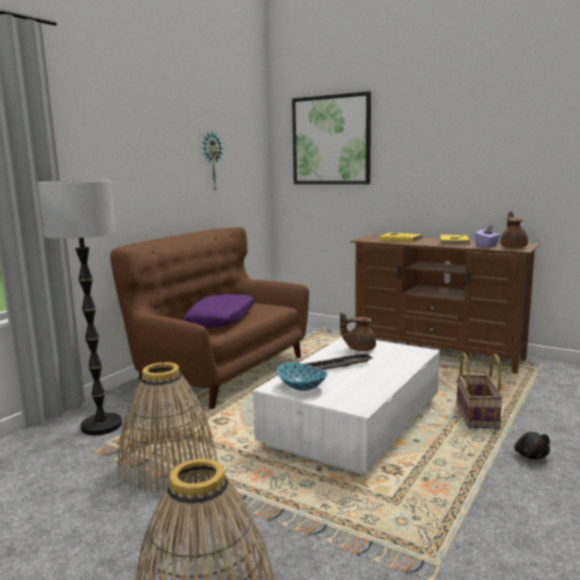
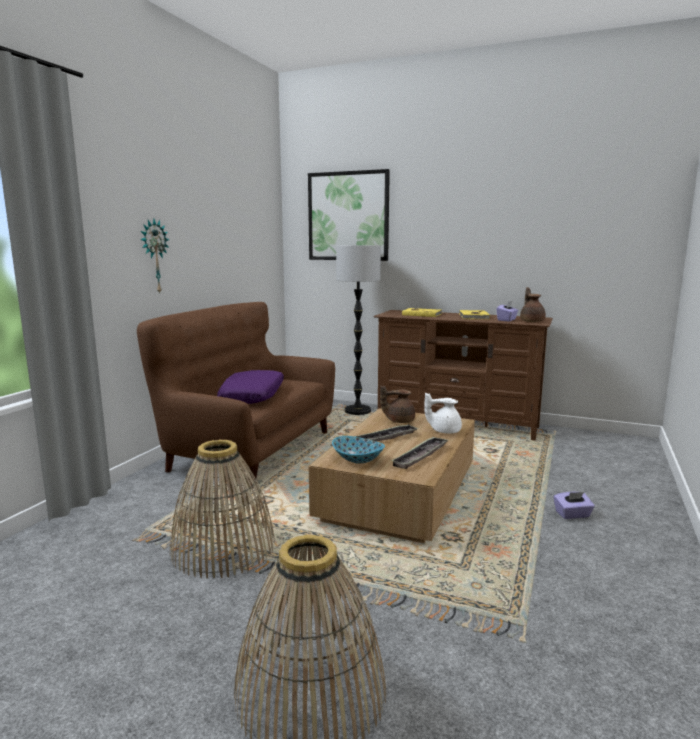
camera: 10 degrees left, 0 degrees up
(101, 425) = (136, 512): floor lamp -> floor lamp (357, 411)
(211, 161) = (230, 234): wall clock -> wall clock (154, 256)
(354, 422) = (400, 494): white coffee table -> brown coffee table
(366, 386) = (420, 456): none -> tray
(401, 360) = (444, 431): none -> white teapot
(478, 416) = (513, 481): basket -> none
(531, 455) = (572, 514): black plush toy -> purple tissue box

